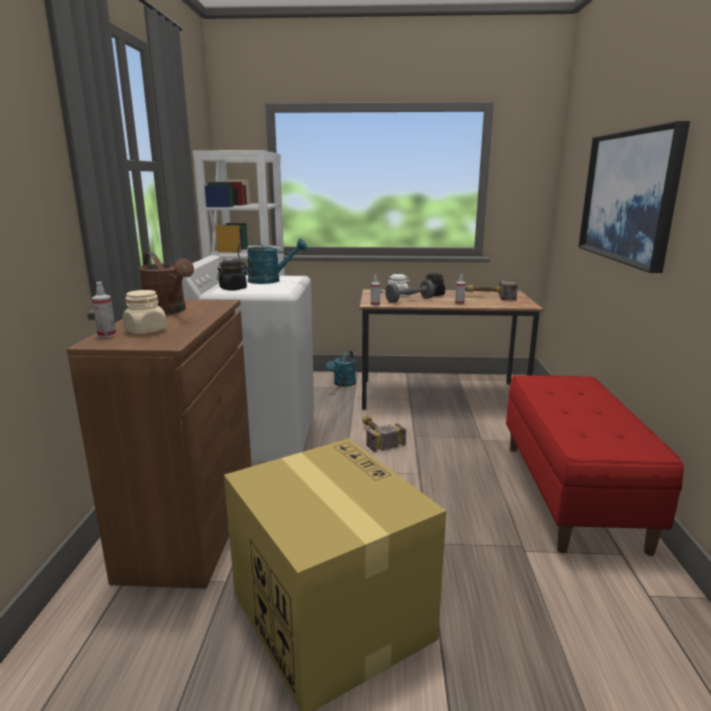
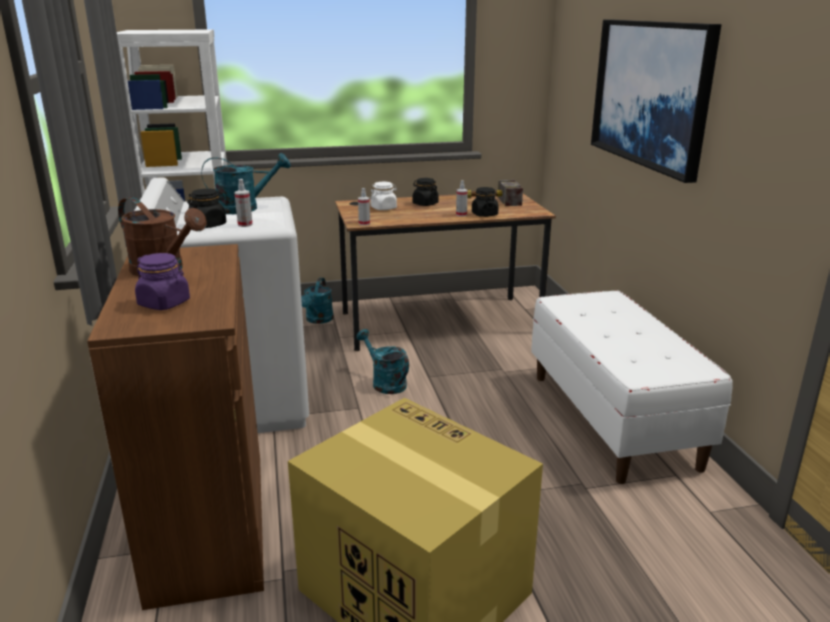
camera: 15 degrees left, 5 degrees up
(107, 335) = (120, 315): spray bottle -> spray bottle (245, 224)
(146, 331) = (164, 303): beige jar -> purple jar
(376, 436) = (385, 382): hammer -> turquoise watering can
(409, 300) = (401, 214): grey dumbbell -> none
(479, 304) = (484, 214): none -> black jar
(571, 493) = (612, 419): red bench -> white bench

